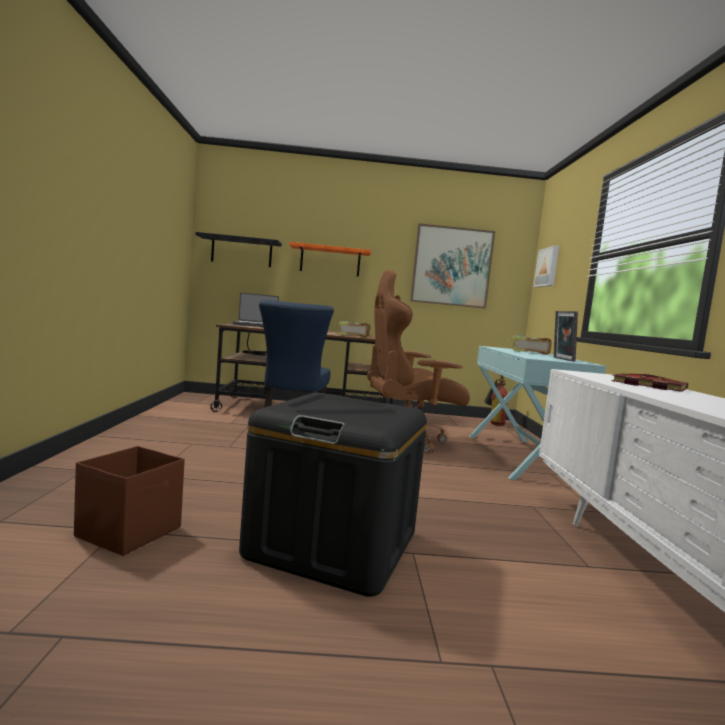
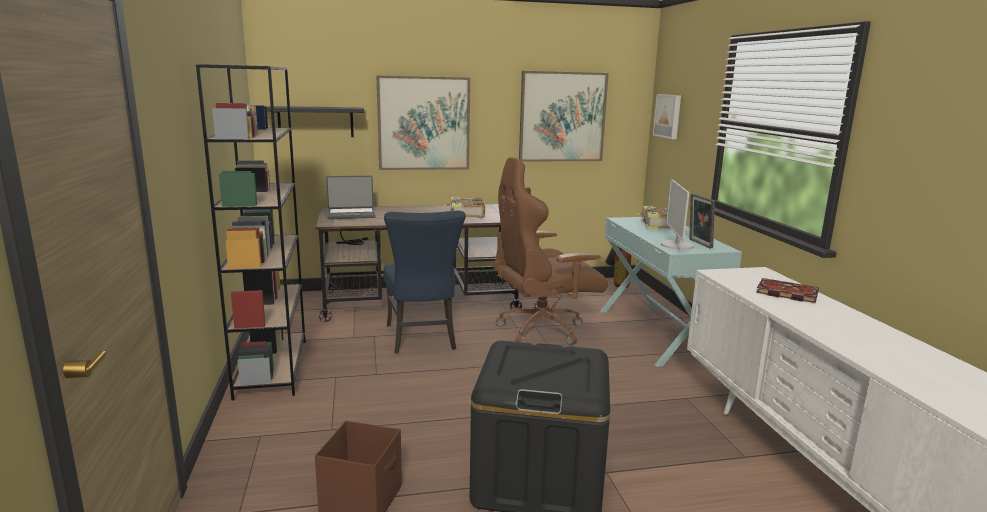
camera: 10 degrees left, 10 degrees up
(142, 431) = (271, 368): none -> beige bookcase
(330, 261) = (424, 123): orange shelf -> picture
(537, 357) = (676, 245): none -> monitor

